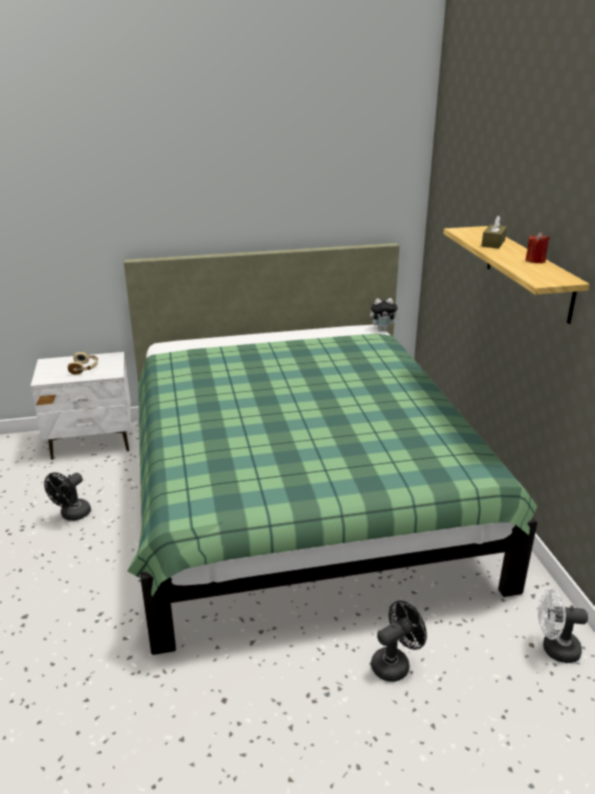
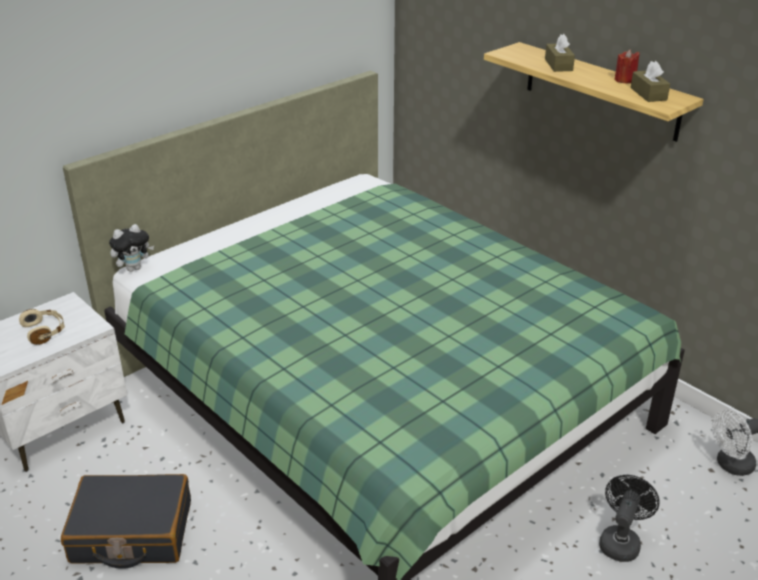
camera: 30 degrees left, 5 degrees up
(72, 515) = (131, 532): black fan -> black suitcase
(383, 329) = (378, 178): plush toy -> plush toy (134, 268)
(540, 272) = (648, 94): none -> brown tissue box

